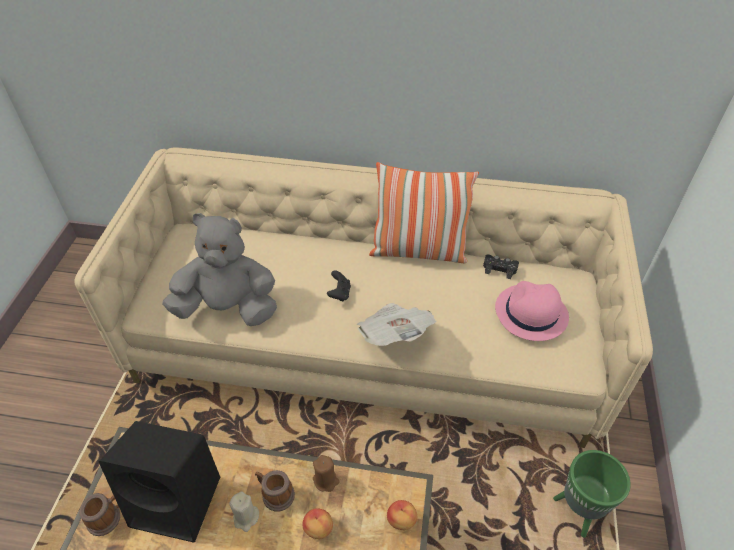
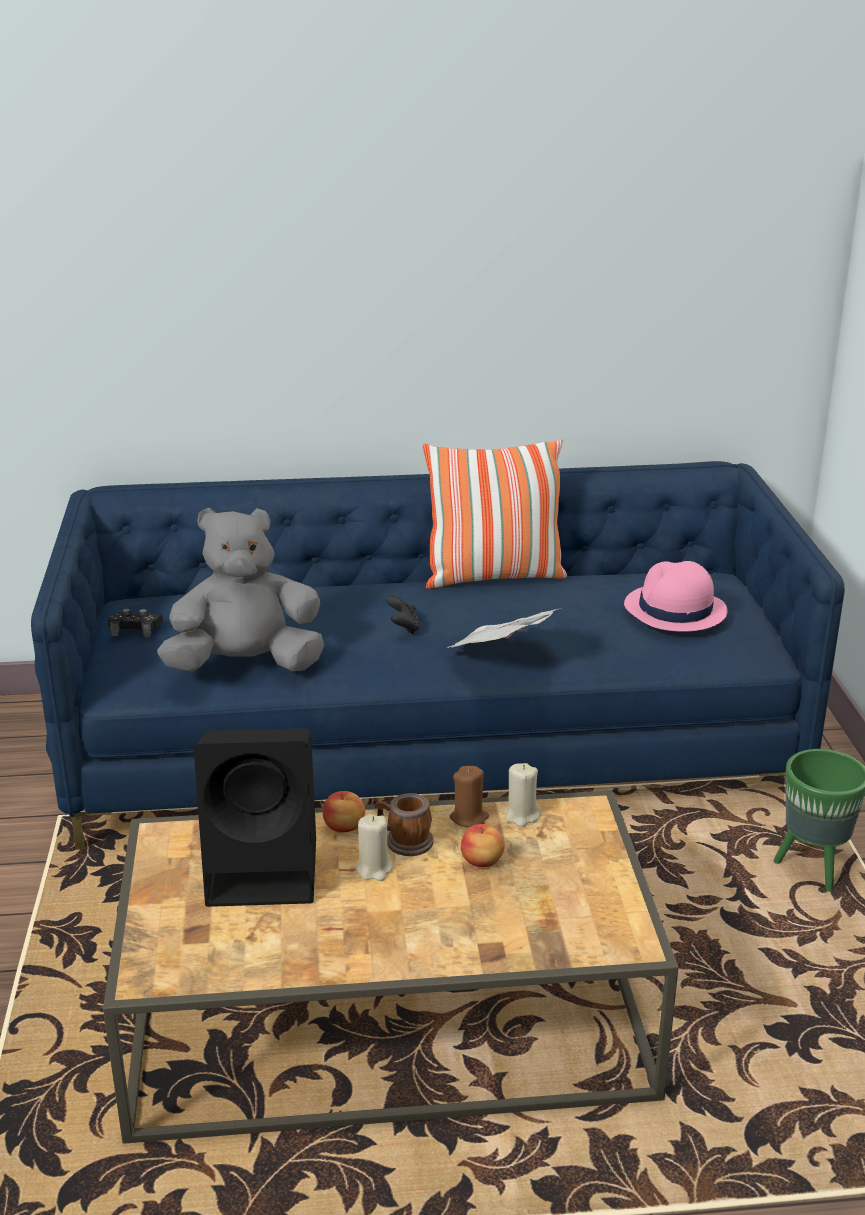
camera: 15 degrees left, 20 degrees down
(107, 517) = (168, 903): mug -> none
(361, 487) = (521, 815): none -> beige candle
(367, 343) = (433, 750): beige sofa -> blue sofa
(401, 520) = (591, 835): apple -> apple (344, 827)
(499, 268) = (613, 577): black game controller -> black game controller (135, 629)

